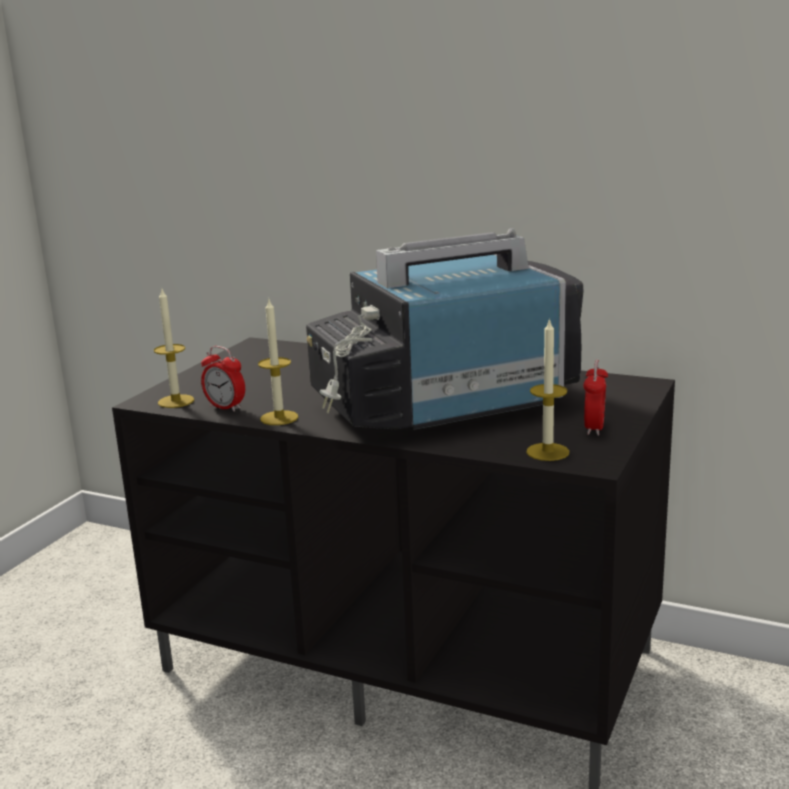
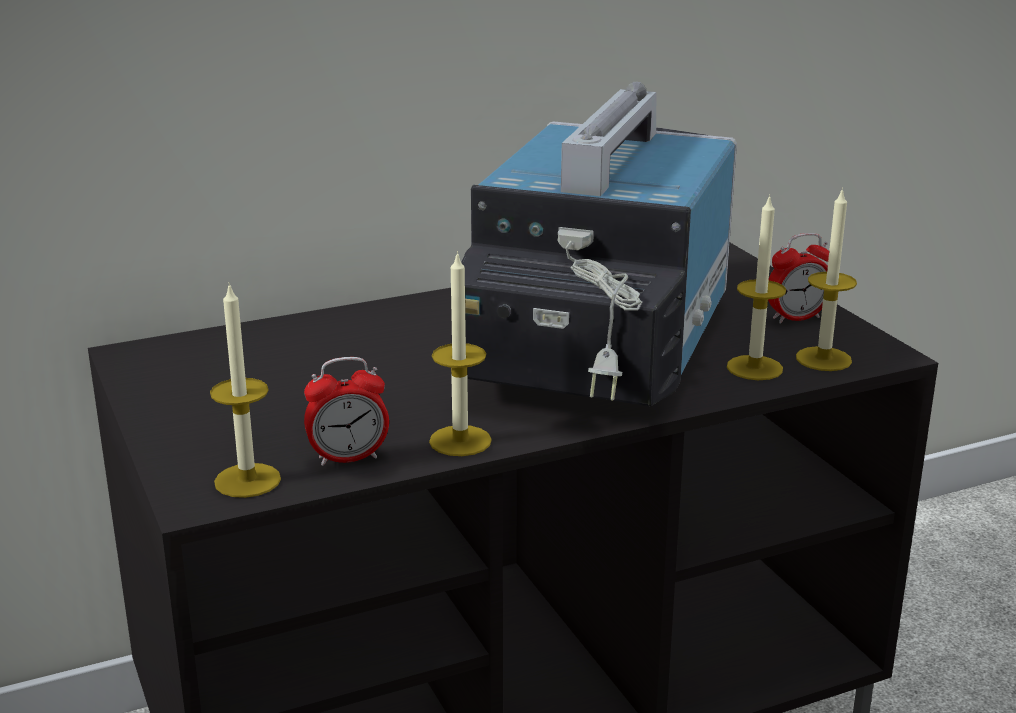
camera: 50 degrees left, 5 degrees up
(495, 441) = (754, 368): none -> candle
(594, 428) = (796, 318): alarm clock -> alarm clock turned 105 degrees clockwise

